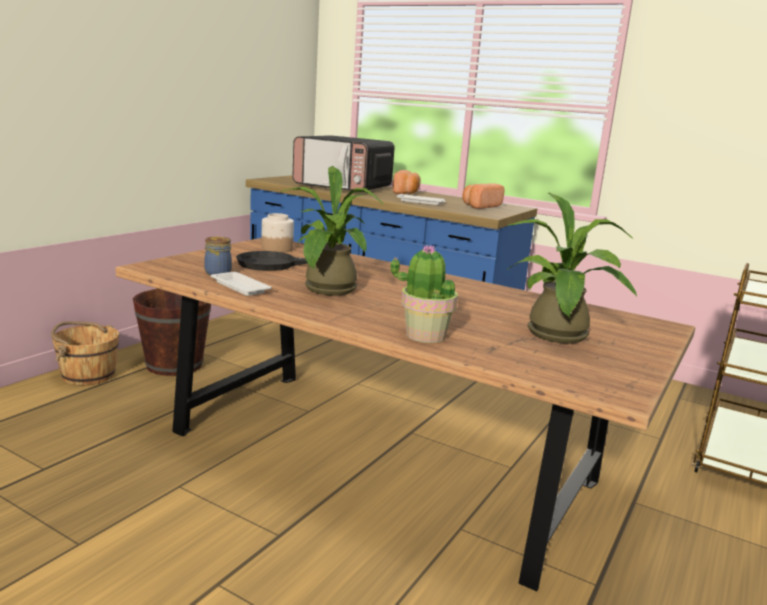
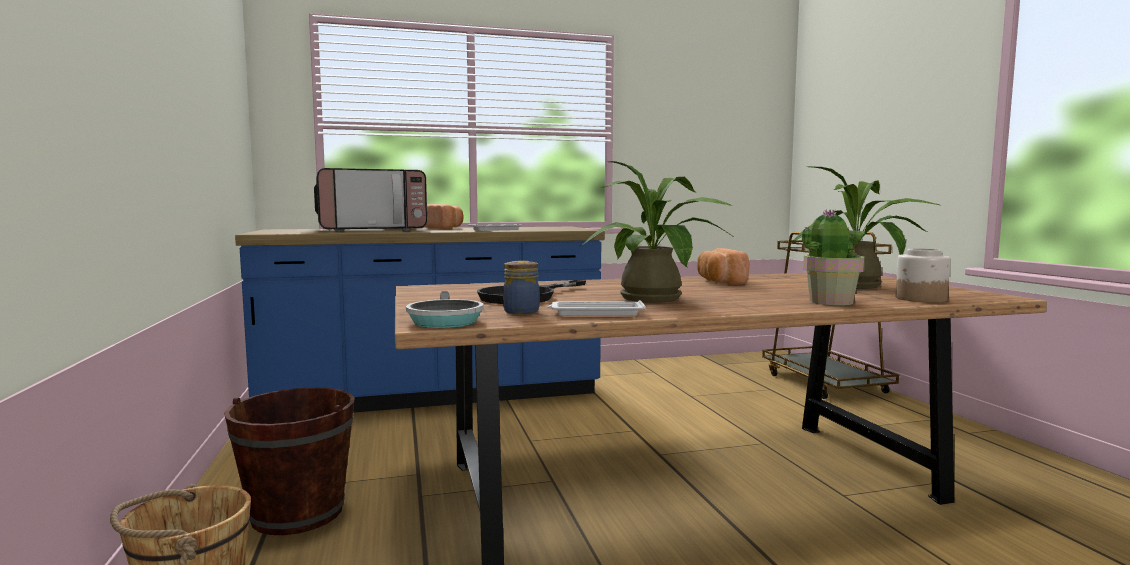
camera: 45 degrees left, 10 degrees down
(162, 266) = (444, 320): none -> frying pan
(276, 249) = (460, 290): jar -> jar (920, 299)
(480, 206) = (544, 228): bread -> bread (719, 282)

